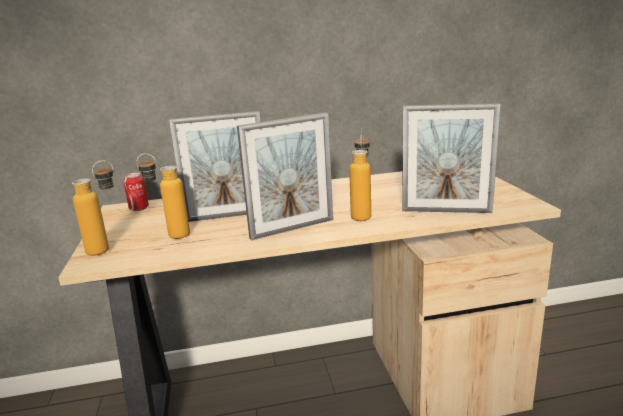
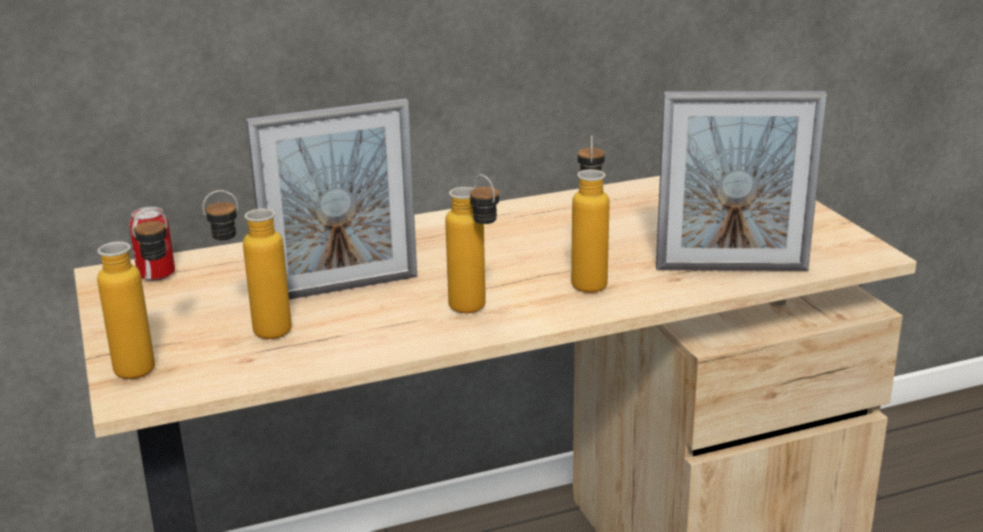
camera: 10 degrees left, 5 degrees up
(292, 229) = (476, 312): picture frame -> bottle

